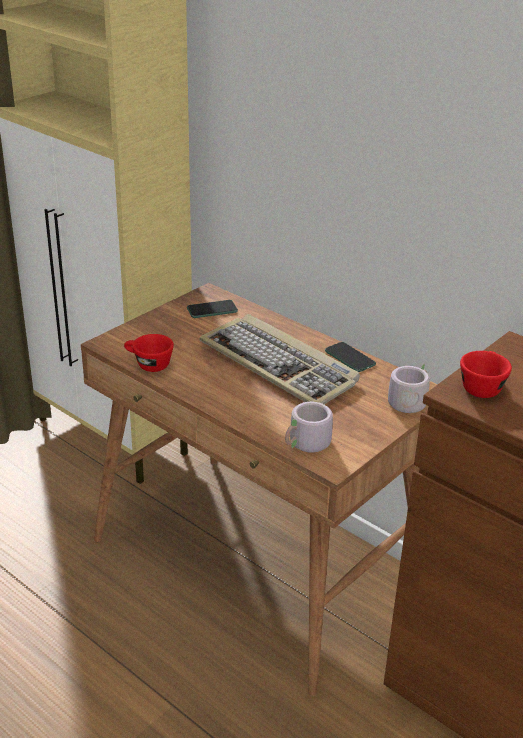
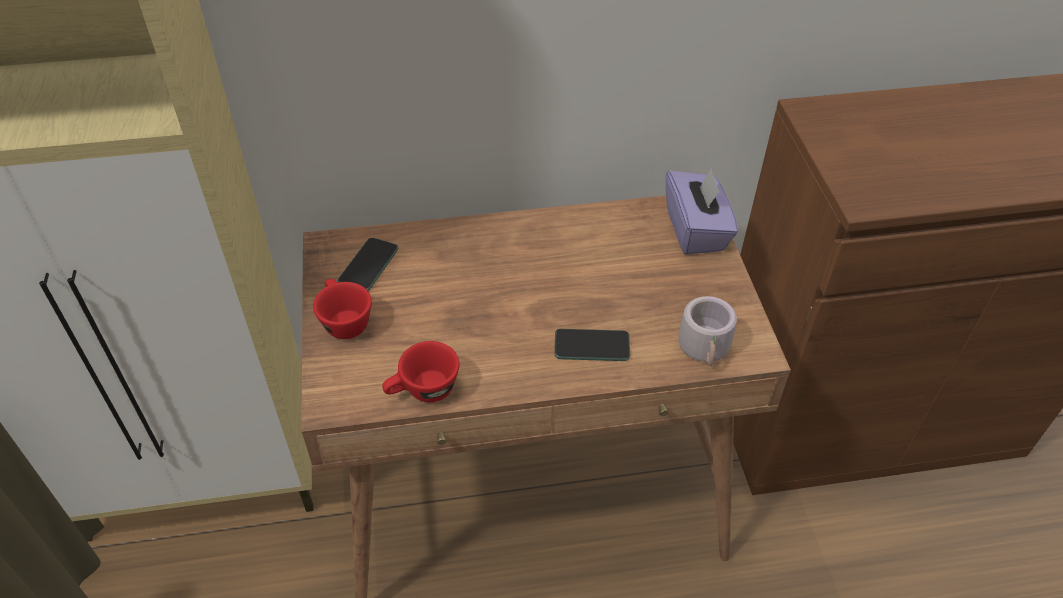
camera: 50 degrees left, 15 degrees up
(280, 365) = (541, 280): keyboard -> none
(350, 358) = (583, 221): phone -> phone (592, 346)
(407, 401) = (696, 230): grey mug -> purple tissue box
(482, 386) = (865, 177): red cup -> red cup (343, 321)

